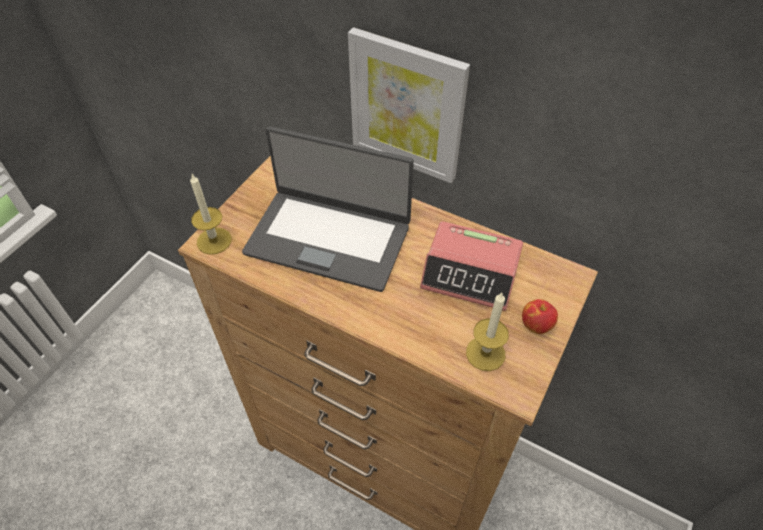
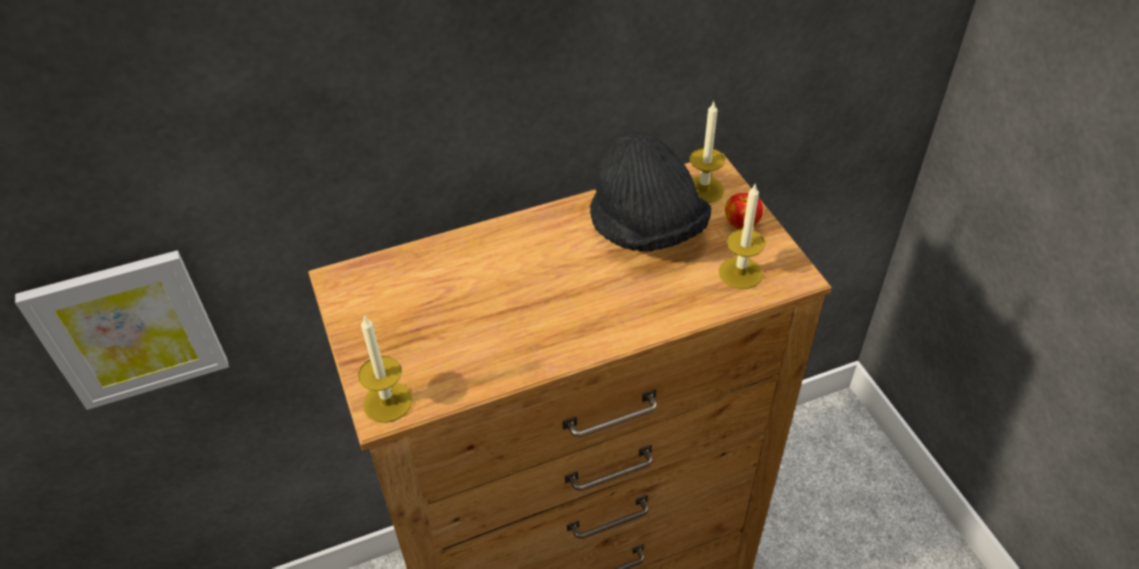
camera: 50 degrees left, 5 degrees down
(329, 238) = (492, 303): laptop -> none
(407, 106) = (475, 109): picture -> picture (129, 329)
(471, 273) = (646, 229): alarm clock -> black hat
(545, 282) = (703, 189): none -> candle

